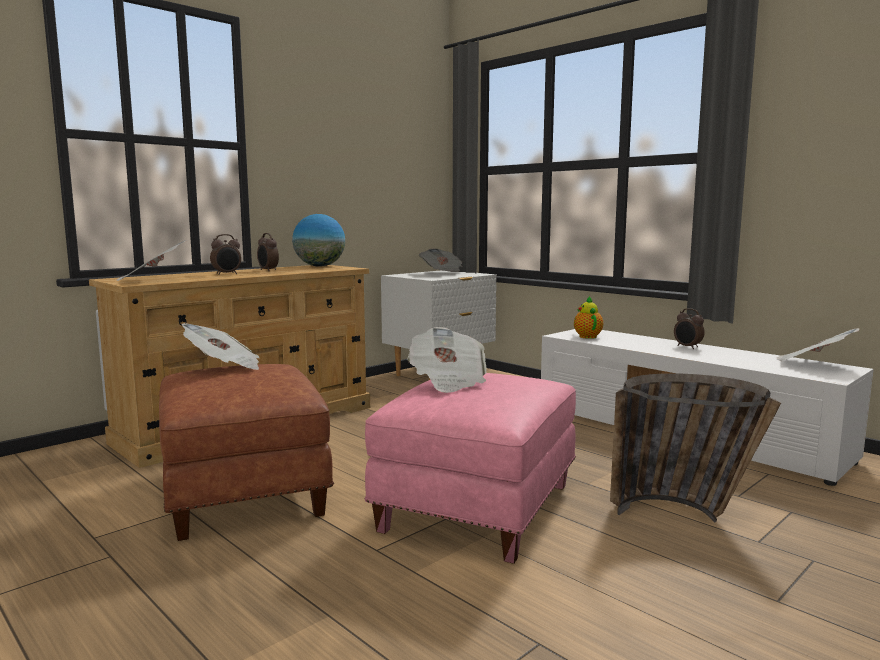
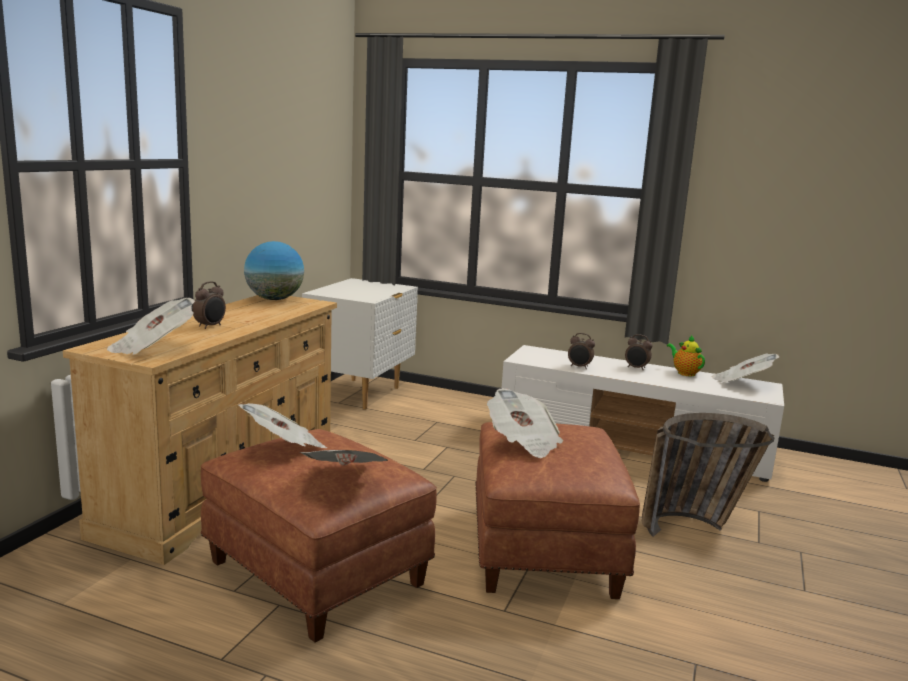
camera: 25 degrees left, 5 degrees up
(268, 270) = (238, 314): alarm clock -> alarm clock (579, 367)
(442, 273) = (362, 287): newspaper -> newspaper (345, 479)
(479, 508) = (545, 550): pink ottoman -> brown ottoman
(587, 336) = (543, 359): teapot -> teapot (684, 373)

